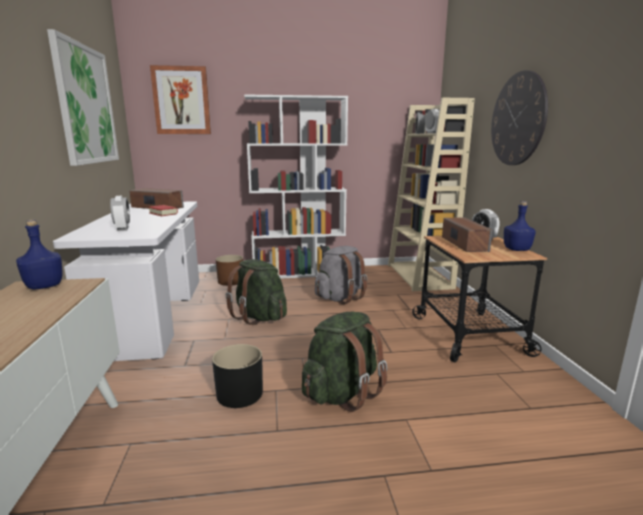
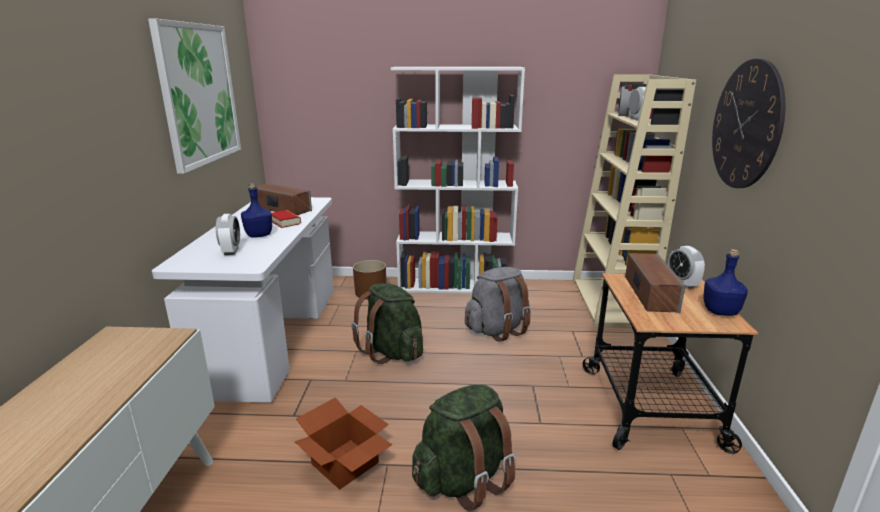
camera: 10 degrees right, 5 degrees up
(45, 286) = (132, 337): blue bottle -> blue bottle (259, 235)
(181, 101) = (318, 71): picture -> none
(239, 394) = (345, 465): black planter -> cardboard box

